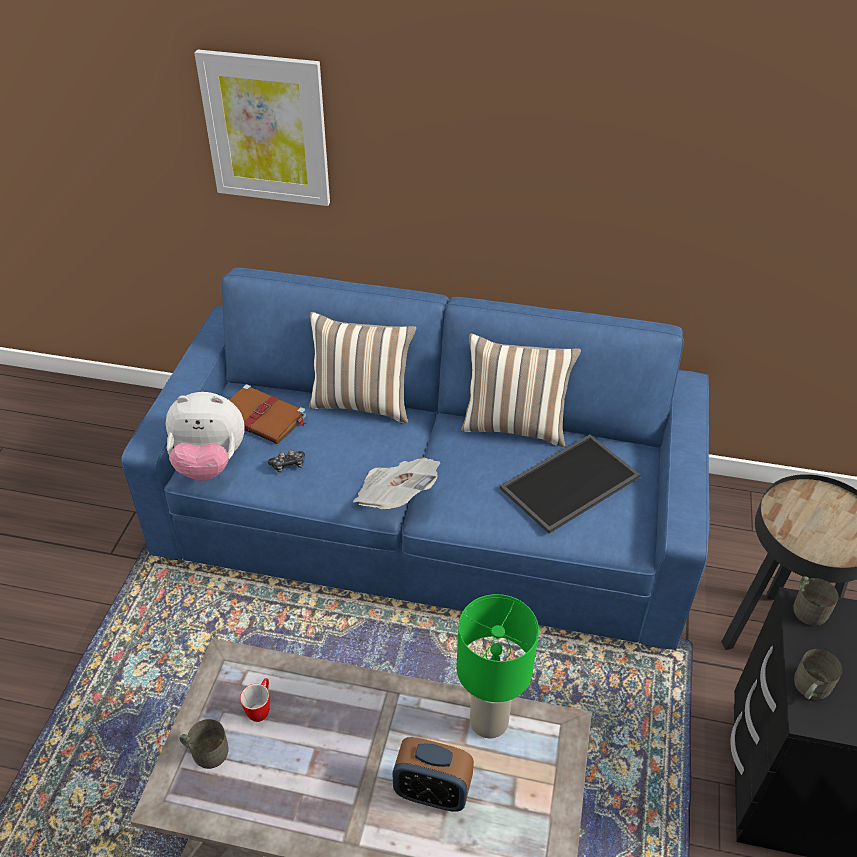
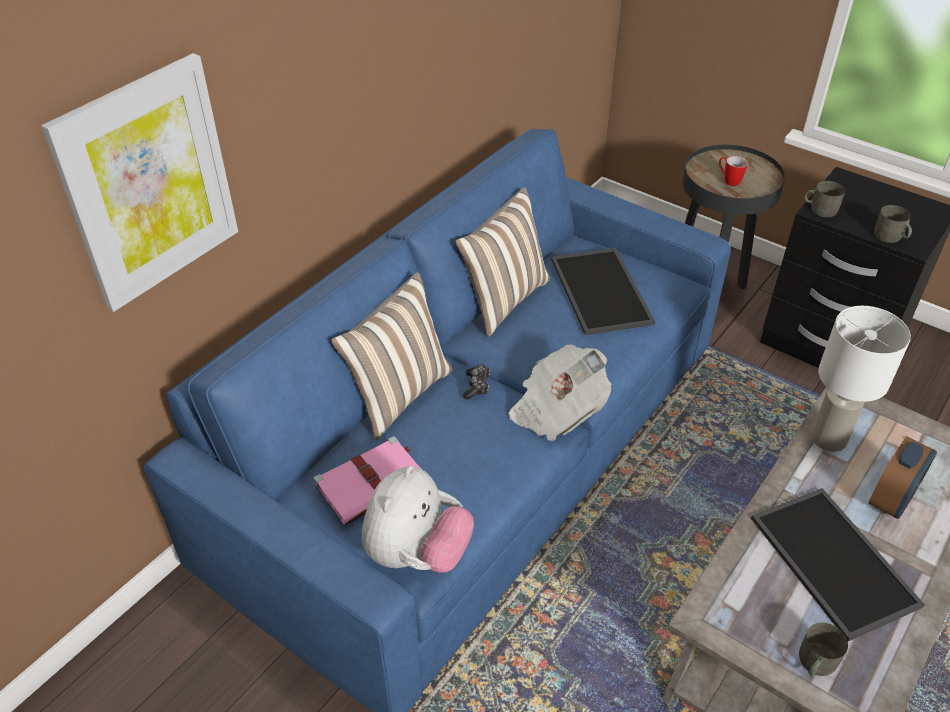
camera: 65 degrees left, 0 degrees up
(261, 708) = (773, 601): mug -> mug (728, 181)
(263, 417) = (372, 482): brown book -> pink book
(288, 465) = (465, 480): game controller -> game controller (477, 386)
(326, 746) = (830, 560): none -> tray
(487, 721) = (828, 440): green table lamp -> white table lamp

